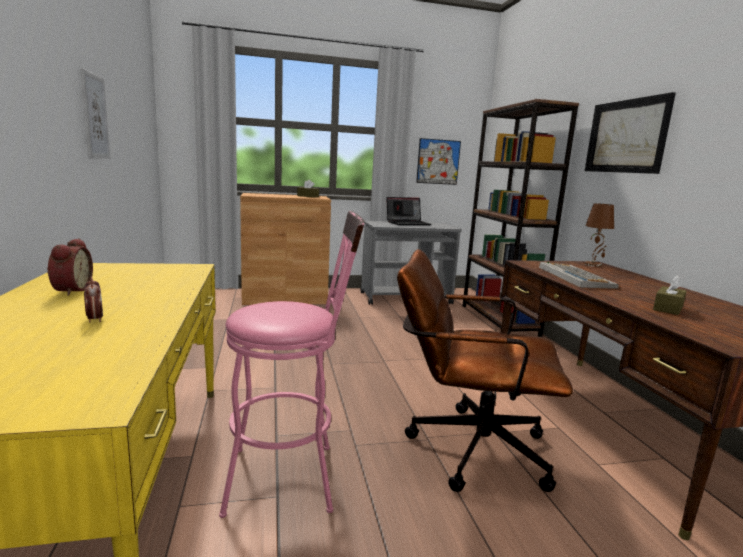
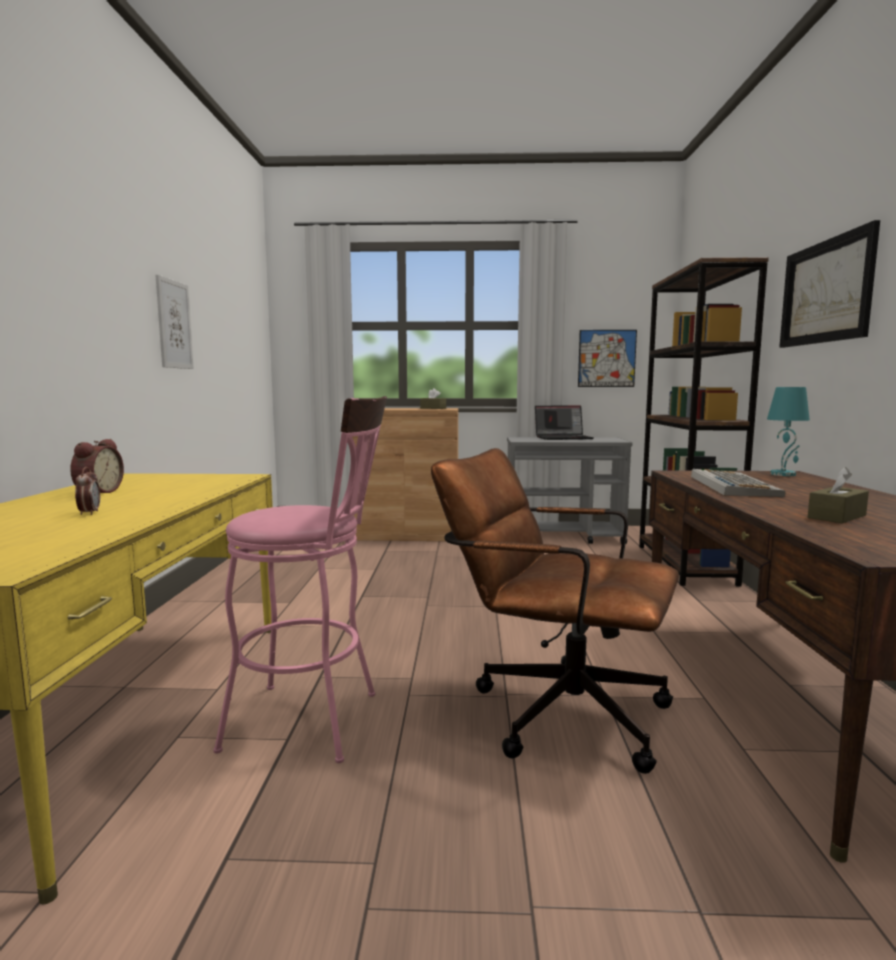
camera: 15 degrees right, 5 degrees down
(593, 265) = (783, 474): brown table lamp -> turquoise table lamp

